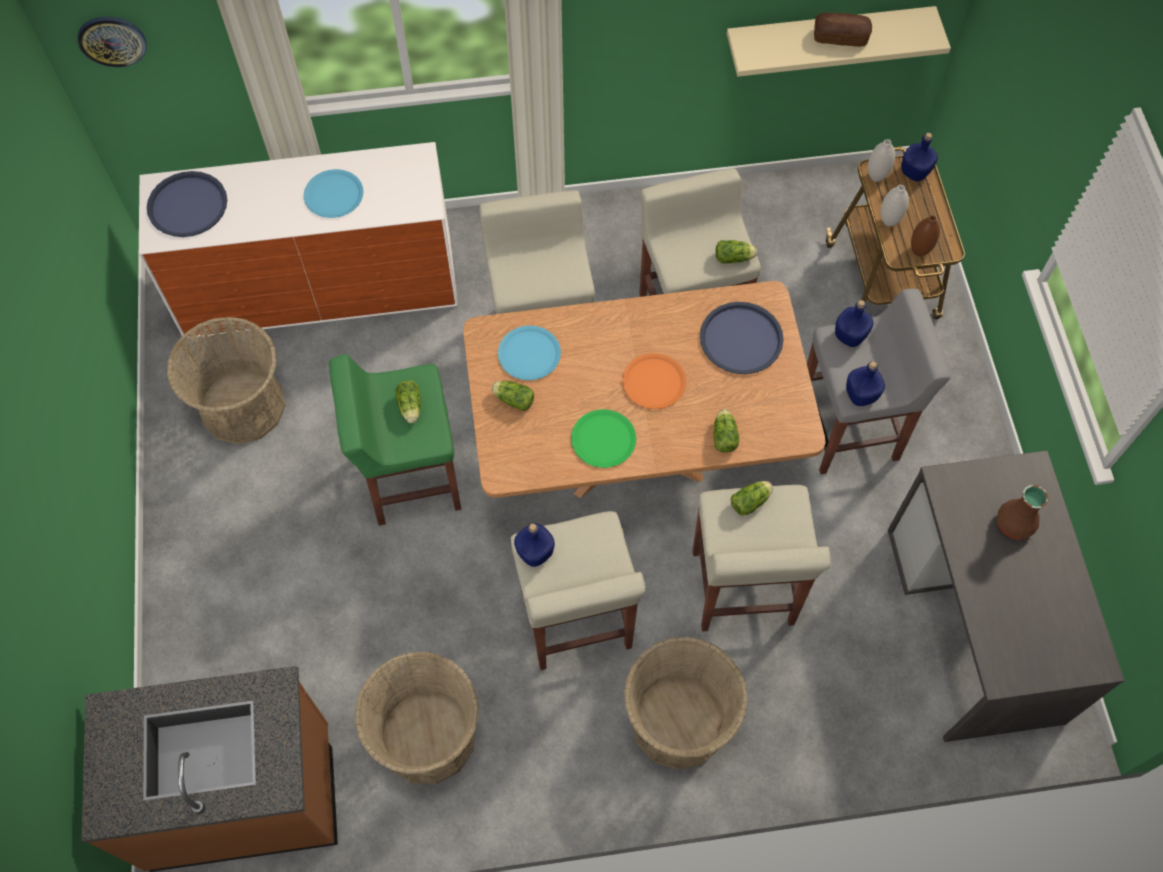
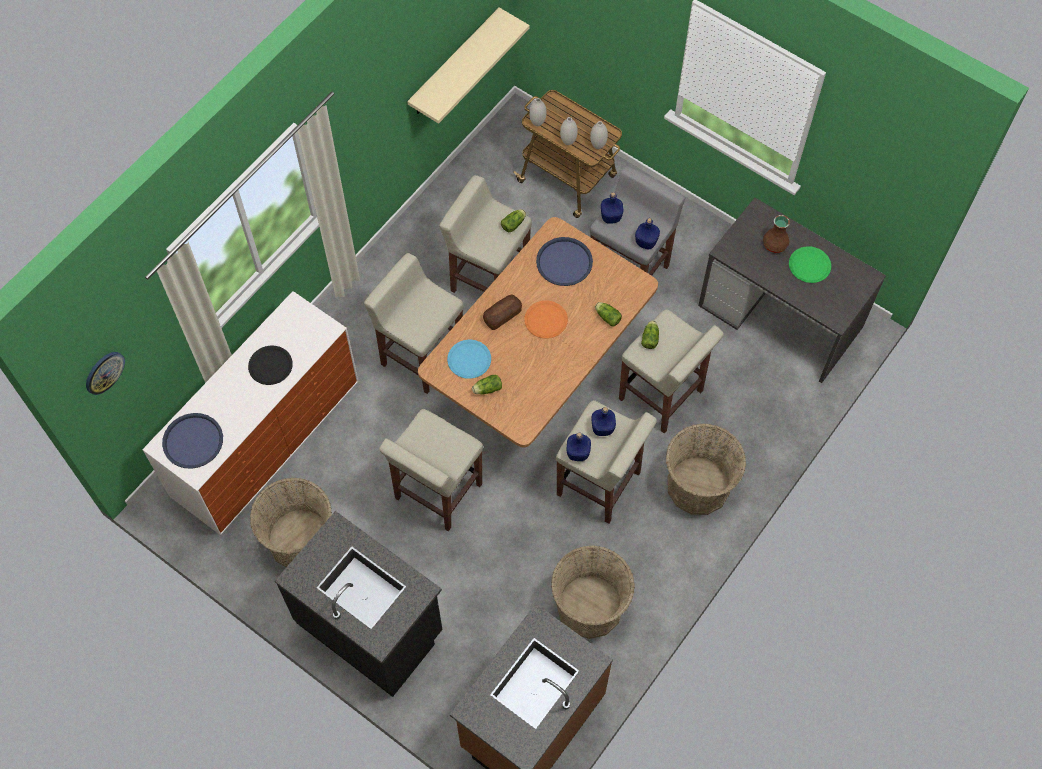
camera: 45 degrees left, 0 degrees up
(209, 549) = (371, 626): none -> black counter
(334, 194) = (270, 365): blue plate -> black plate
(410, 408) = (436, 440): lettuce -> none
(411, 478) = (437, 492): green stool -> beige stool
(603, 439) = (552, 369): green plate -> green plate (809, 265)
(840, 37) = (470, 61): bread -> bread (502, 316)
(914, 172) = (553, 105): blue bottle -> blue bottle (602, 428)
(919, 251) = (598, 146): brown vase -> white vase

